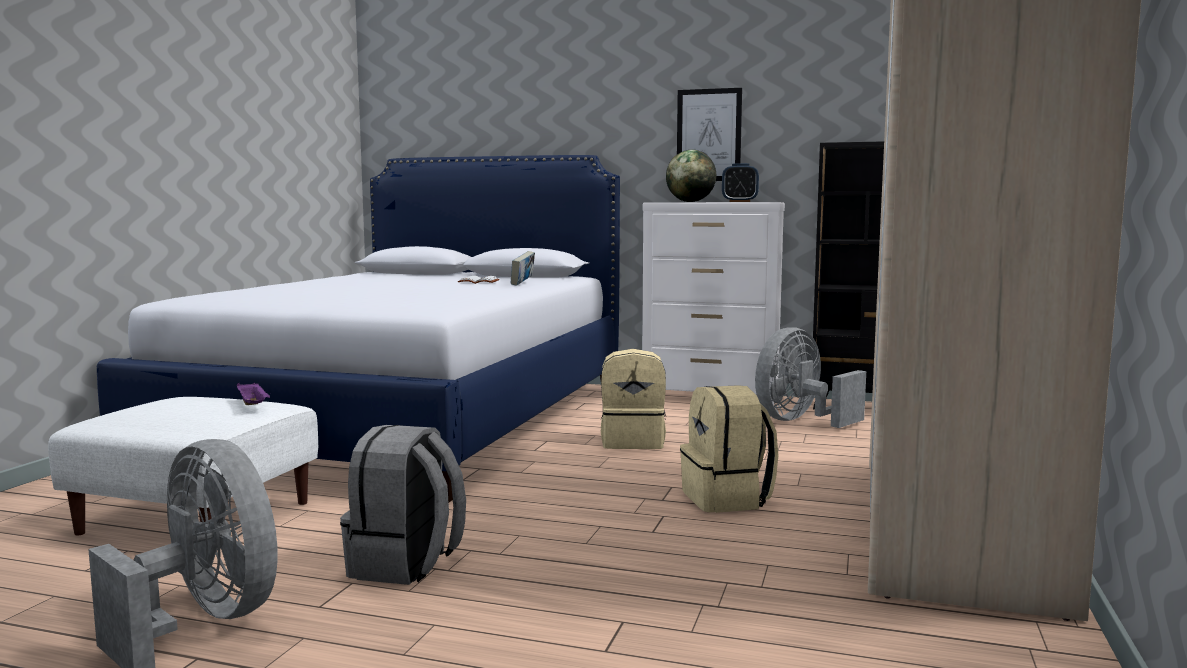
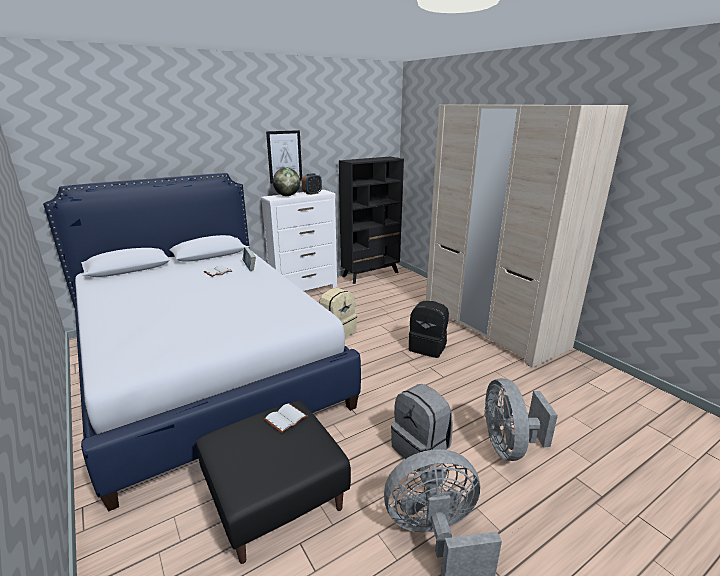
camera: 50 degrees left, 15 degrees up
(198, 517) = (275, 498): white ottoman -> black ottoman
(253, 405) = (285, 418): purple tray -> white book
(727, 499) = (428, 347): beige backpack -> black backpack
(800, 421) = (363, 293): grey fan -> grey fan (509, 446)

